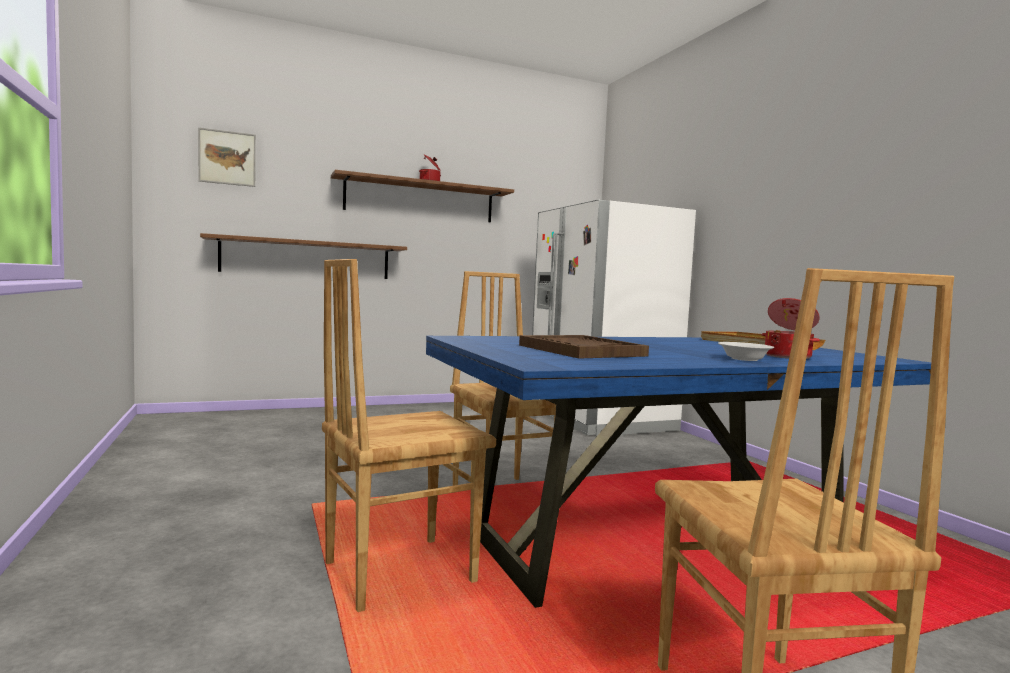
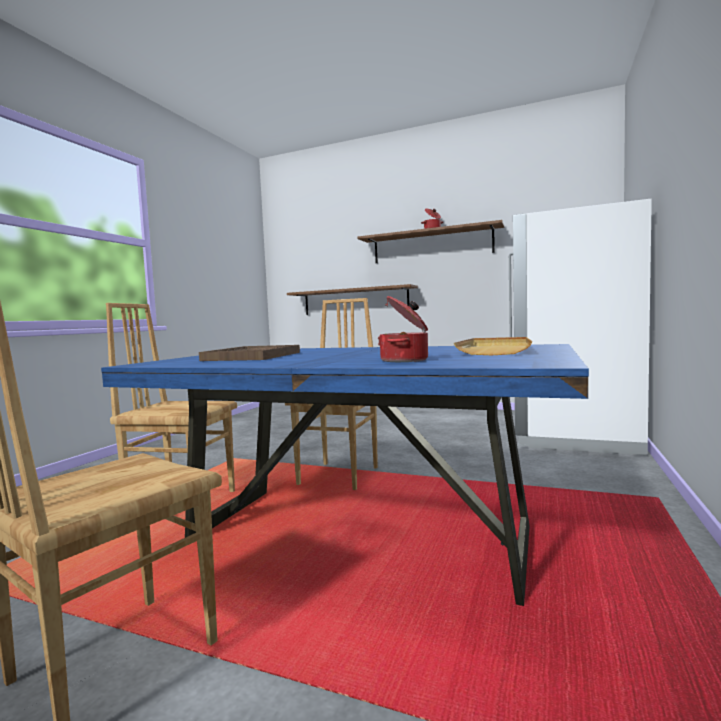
camera: 45 degrees right, 0 degrees up
(227, 158) = (307, 243): picture -> none
(743, 359) = (328, 362): white bowl -> none

